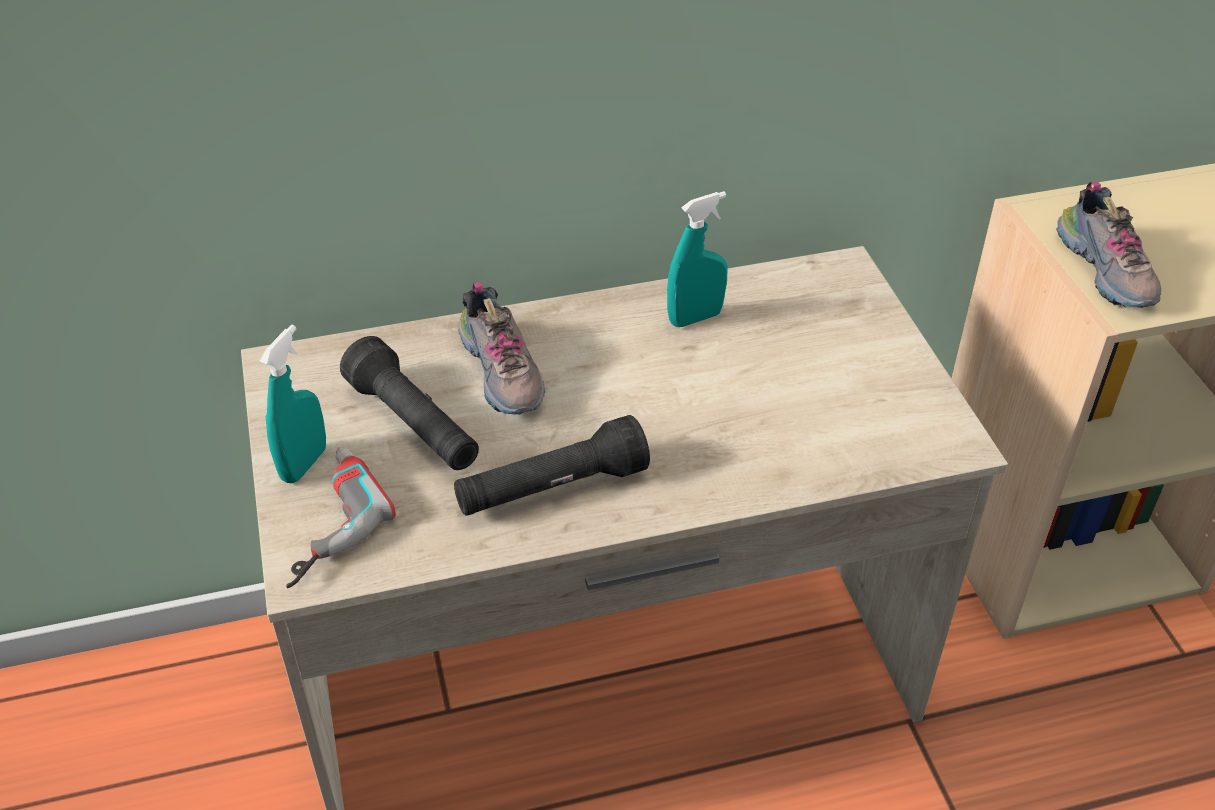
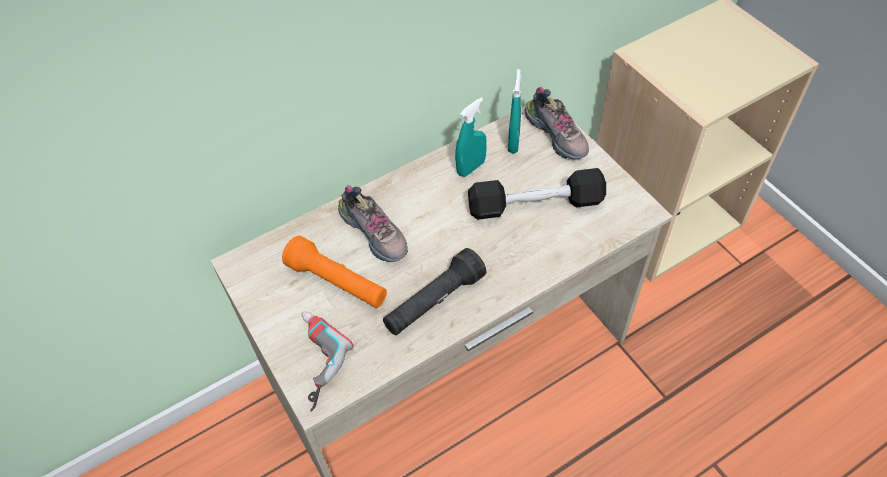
camera: 15 degrees left, 10 degrees up
(304, 464) = (283, 327): turquoise spray bottle -> turquoise spray bottle (513, 142)
(414, 425) = (338, 282): black flashlight -> orange flashlight
(778, 393) = (535, 205): none -> black dumbbell
(1108, 271) = (690, 84): shoe -> shoe (558, 135)

